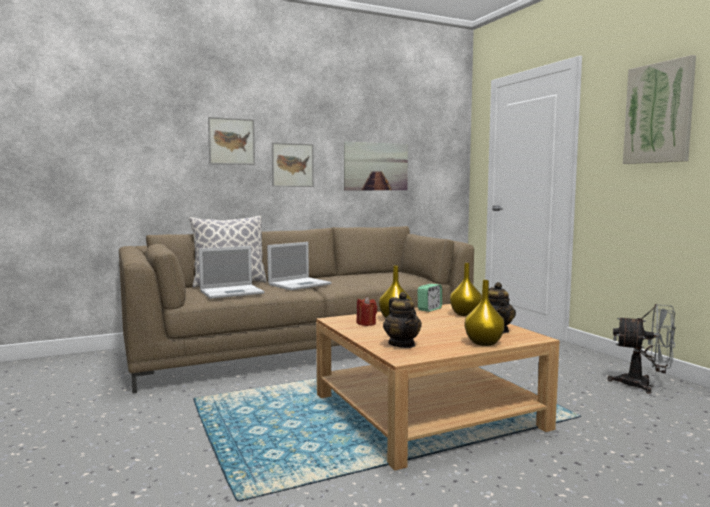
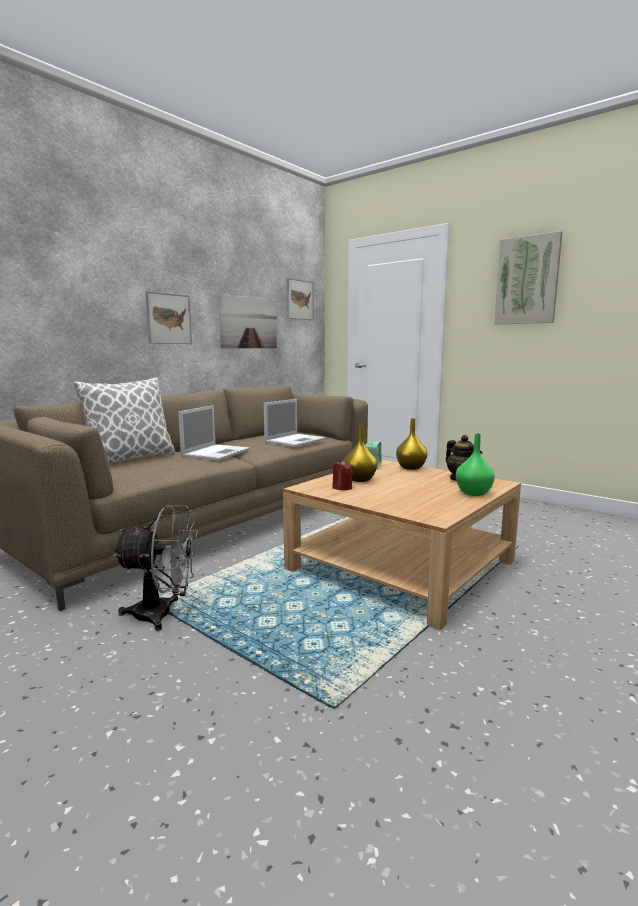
camera: 25 degrees left, 5 degrees up
(231, 141) = (100, 287): picture -> picture (300, 299)
(233, 292) = (156, 469): laptop -> laptop (295, 440)
(402, 344) = (412, 505): teapot -> none
(484, 343) = (474, 493): yellow vase -> green vase
(643, 385) = (528, 511): grey fan -> grey fan (163, 614)

